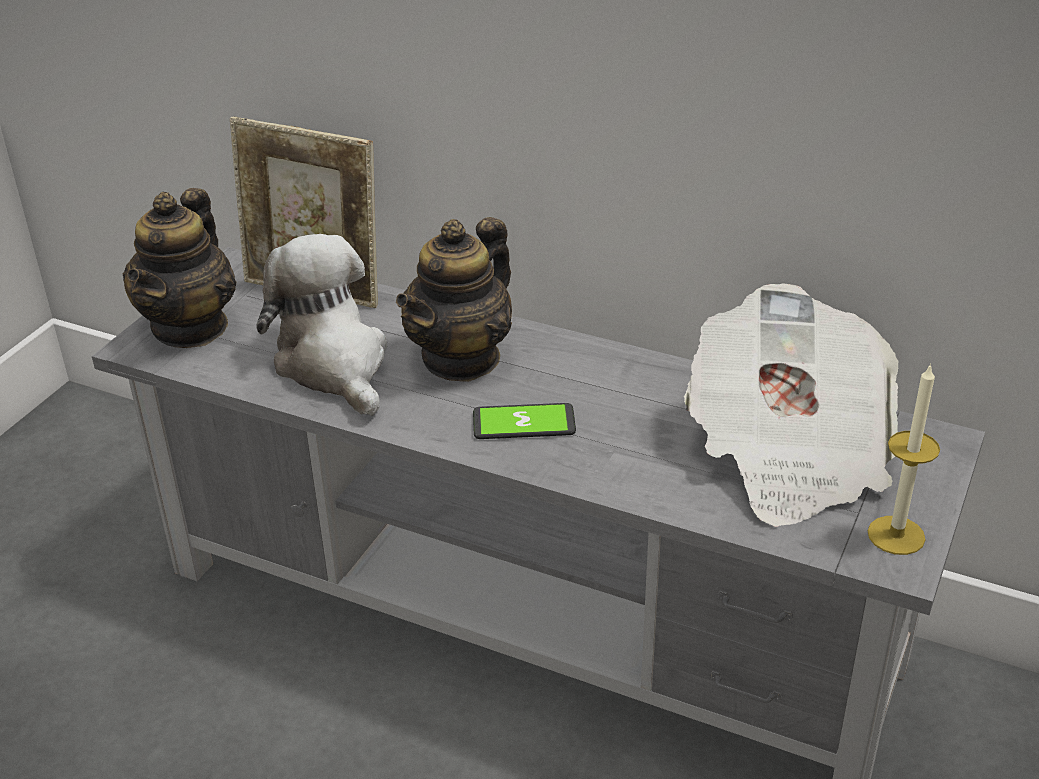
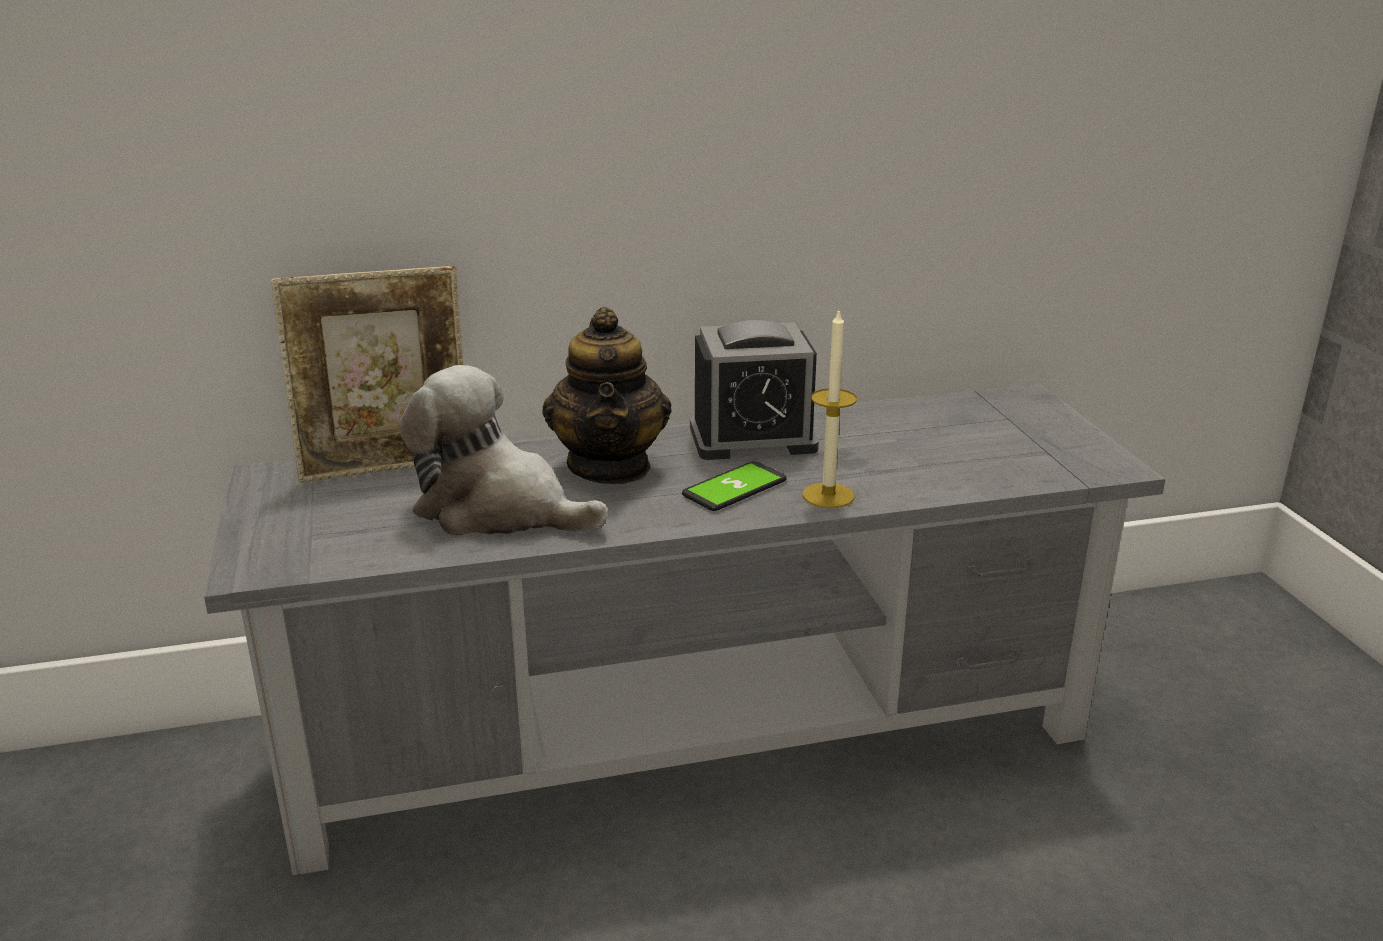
camera: 40 degrees left, 10 degrees down
(191, 327) = (292, 534): teapot -> none
(609, 378) = (752, 438): none -> alarm clock
(787, 452) = (948, 436): newspaper -> none
(896, 535) = (1088, 453): candle -> candle (828, 495)

